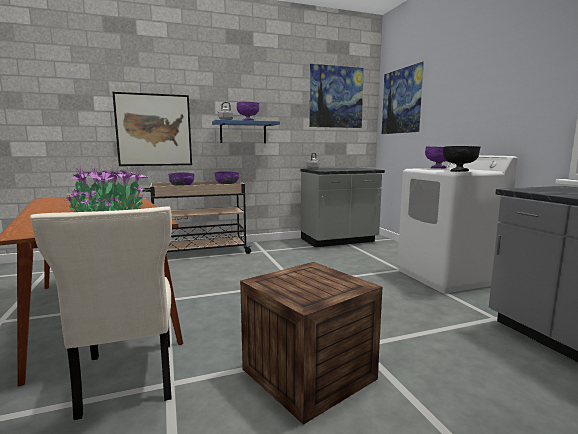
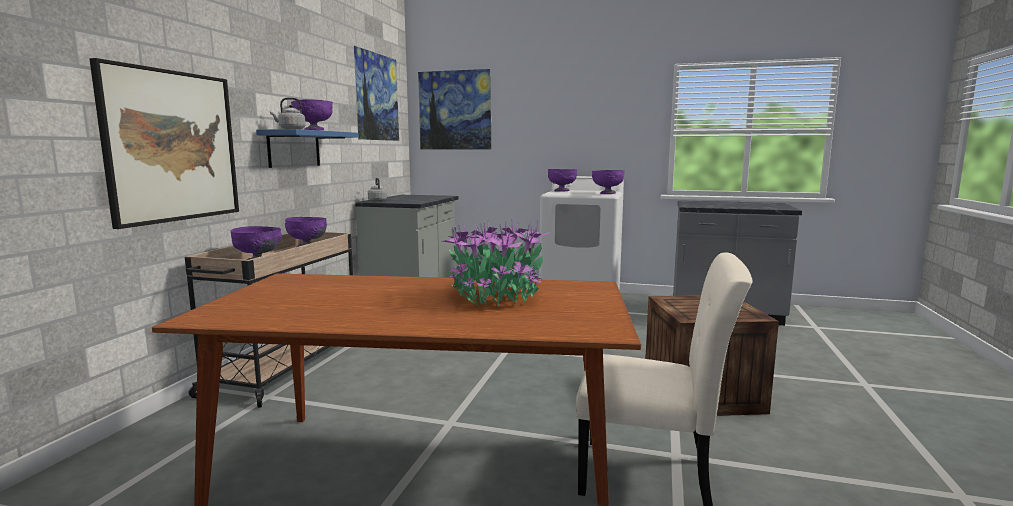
camera: 55 degrees left, 0 degrees up
(459, 171) = (607, 193): black bowl -> purple bowl

